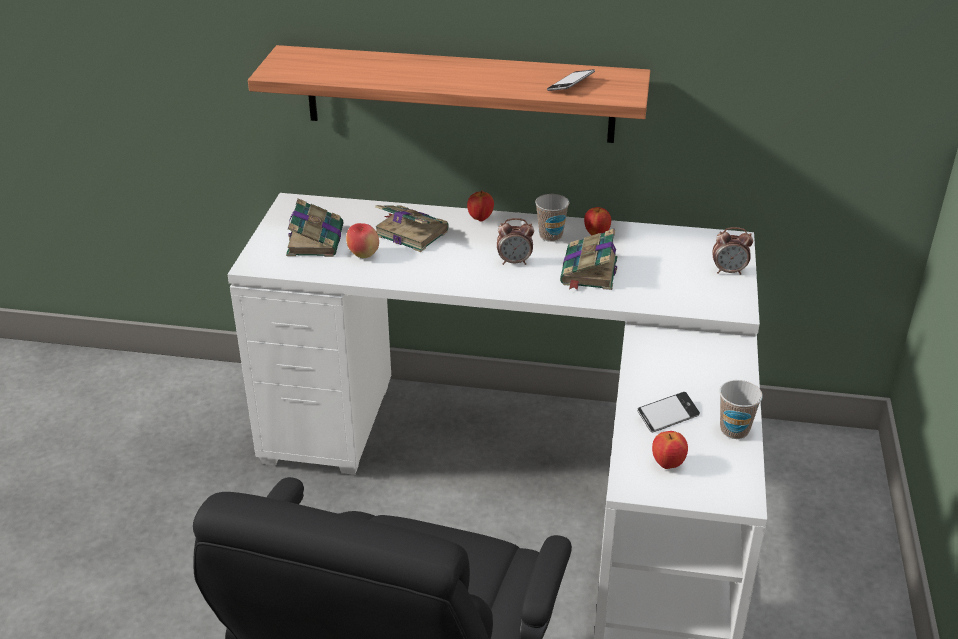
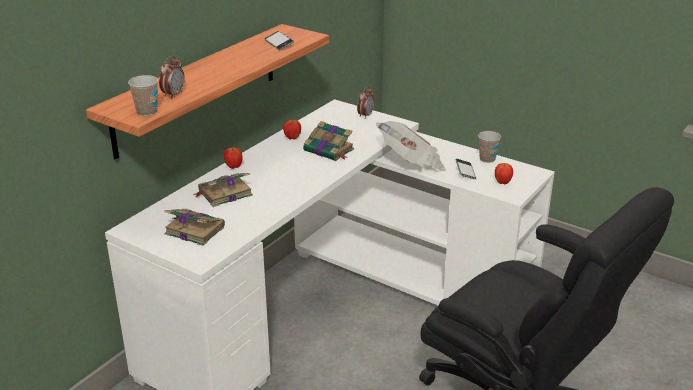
camera: 65 degrees left, 5 degrees down
(363, 255) = (234, 216): apple -> none
(514, 262) = (296, 168): alarm clock -> alarm clock (173, 95)
(550, 236) = (279, 151): cup -> cup (147, 112)
(647, 357) = (411, 163): none -> newspaper

